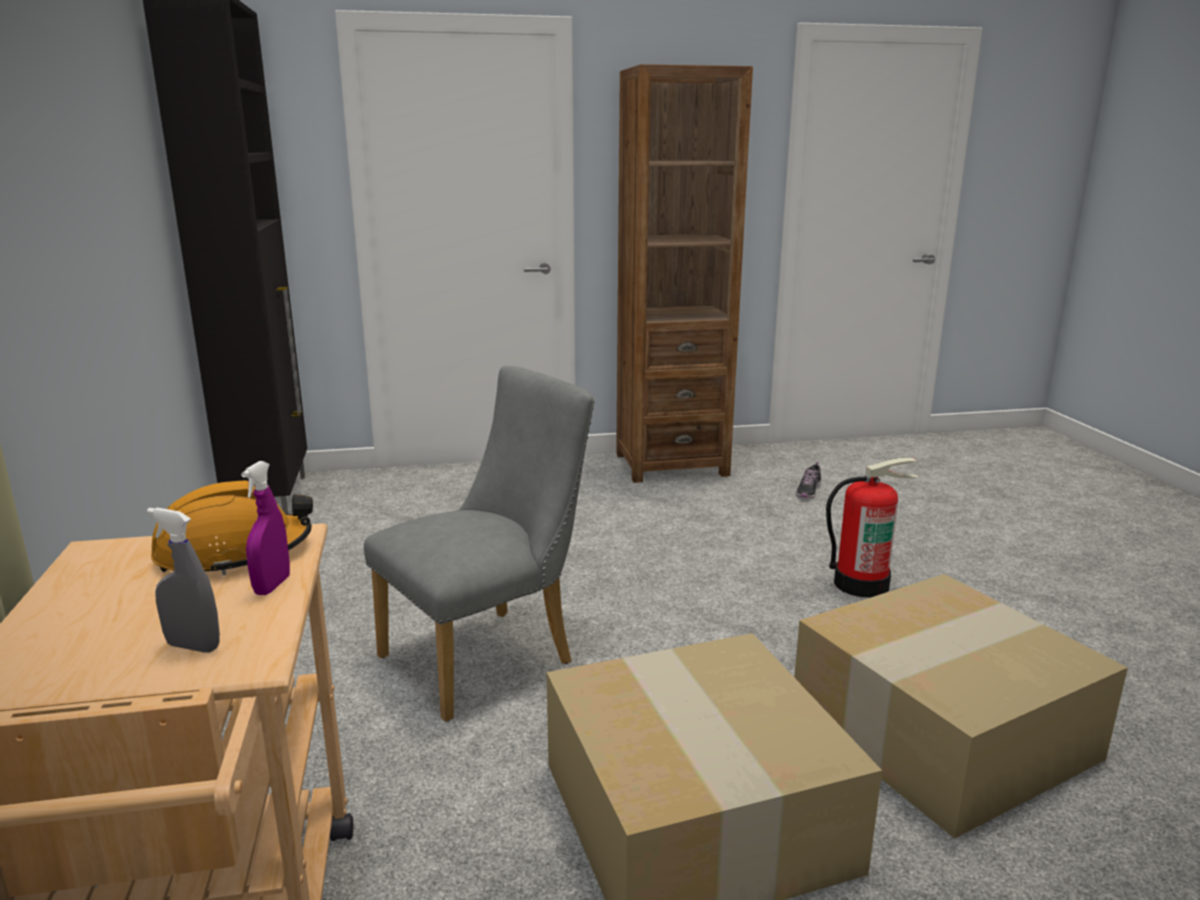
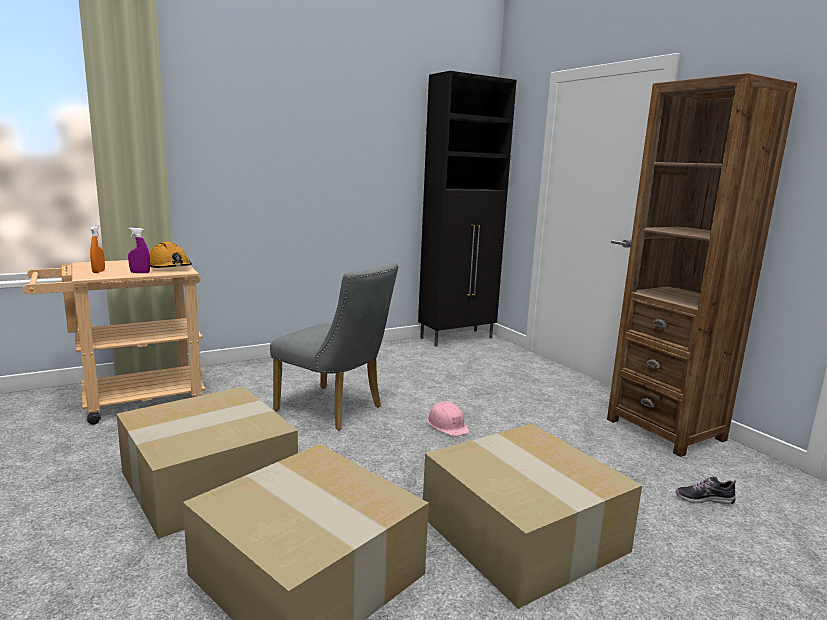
camera: 70 degrees right, 5 degrees down
(193, 646) = (98, 271): grey spray bottle -> orange spray bottle
(598, 574) = (447, 425): none -> pink hard hat
(861, 583) = (526, 534): fire extinguisher -> cardboard box

